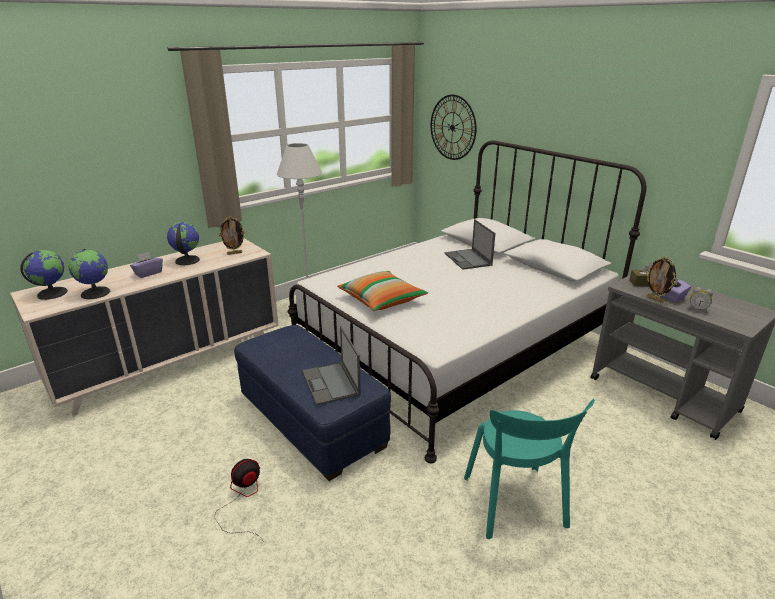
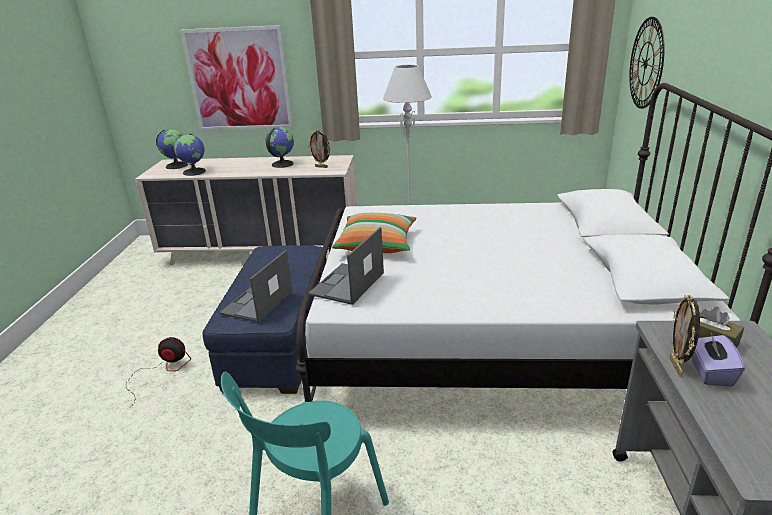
camera: 45 degrees right, 0 degrees up
(99, 178) = (239, 80): none -> picture
(148, 273) = (244, 167): purple tissue box -> none
(468, 259) = (542, 235): laptop -> laptop (347, 284)
(697, 309) = (726, 411): alarm clock -> none

